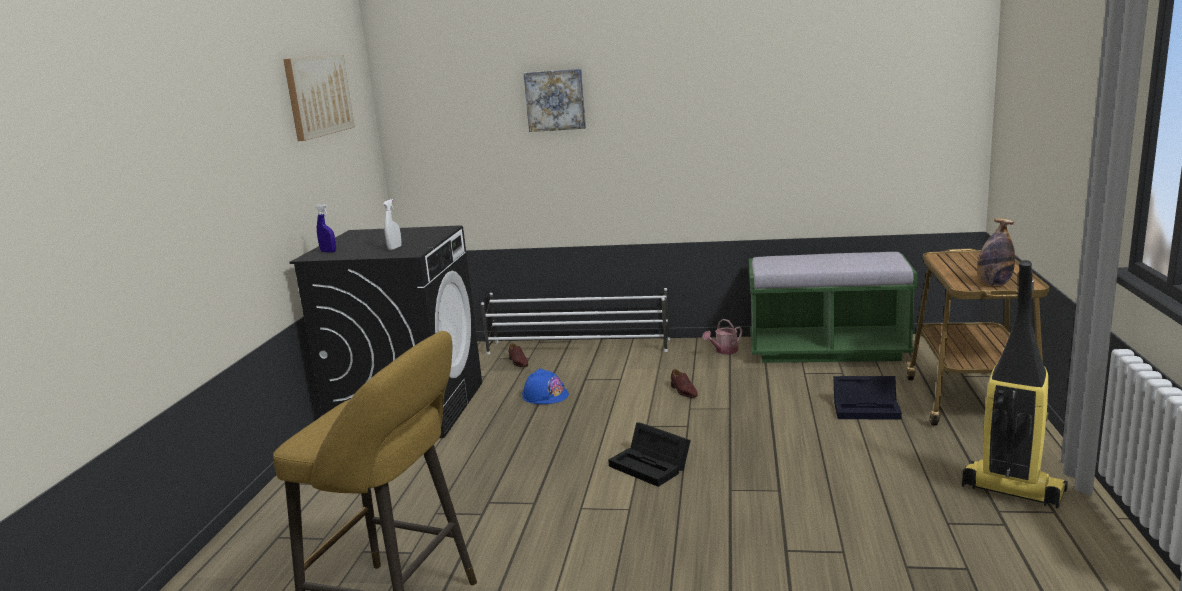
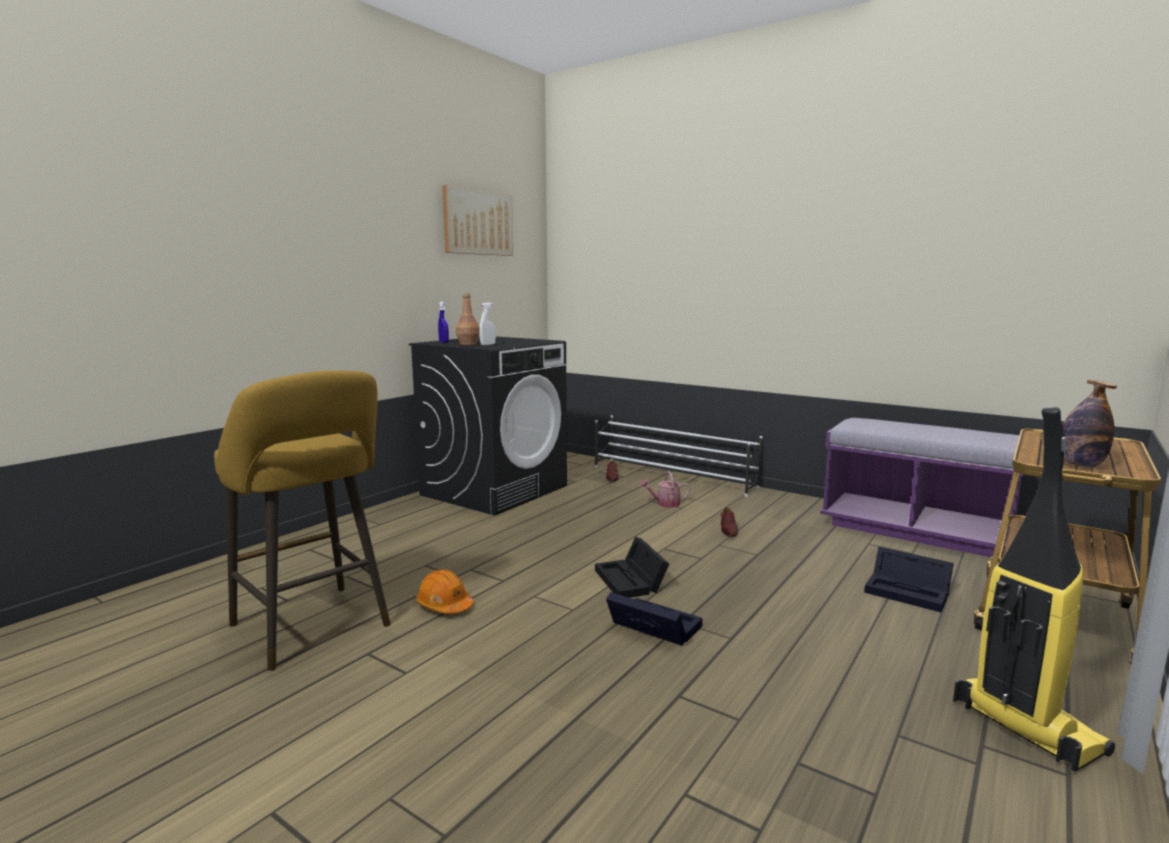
camera: 25 degrees right, 5 degrees down
(369, 251) = (468, 344): none -> brown bottle
(506, 545) = (444, 605): none -> orange hard hat
(545, 395) = (605, 505): blue hard hat -> none
(555, 100) = (684, 246): picture -> none
(710, 502) = (651, 627): none -> black storage box
(724, 351) = (802, 507): watering can -> watering can (665, 504)
(827, 350) = (915, 530): green bench -> purple bench

